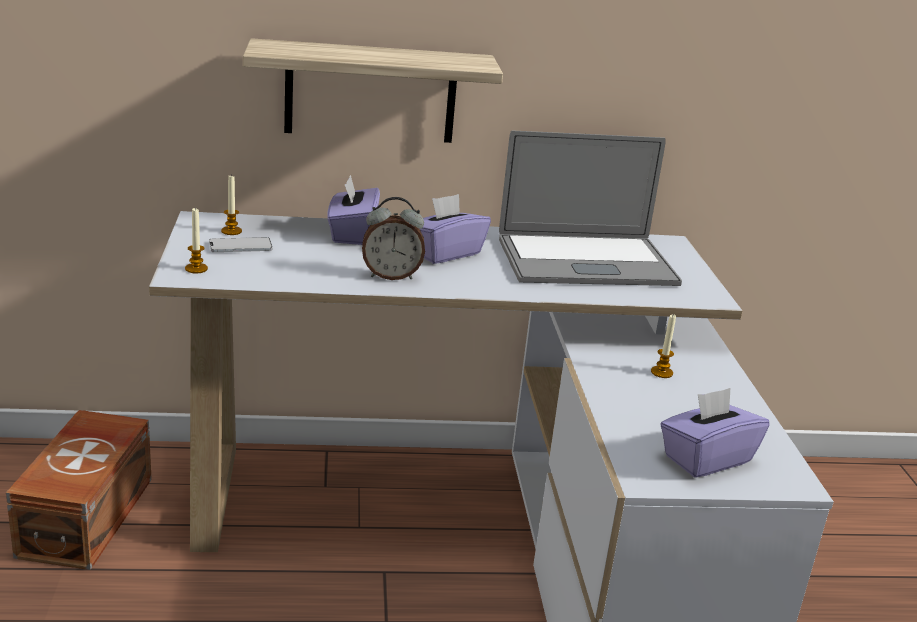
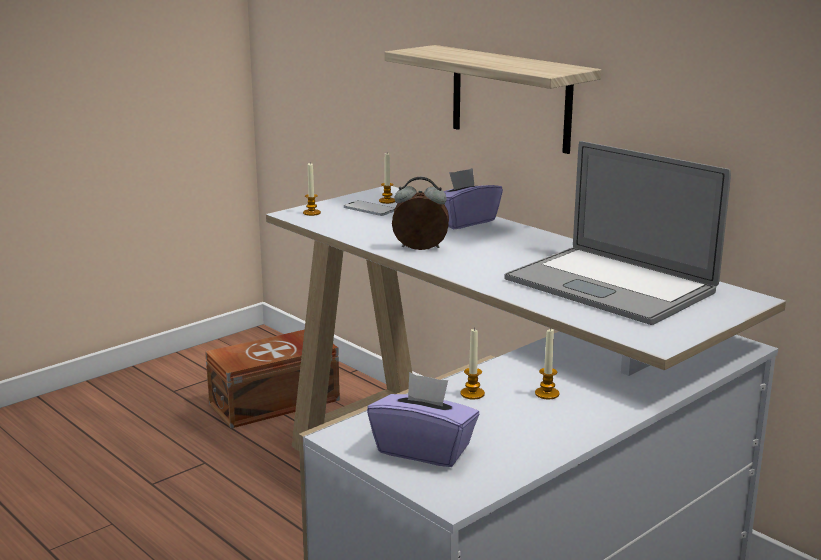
camera: 55 degrees right, 5 degrees down
(391, 276) = (420, 249): alarm clock -> alarm clock turned 135 degrees clockwise
(445, 253) = (500, 248): purple tissue box -> none
(628, 397) = (472, 394): none -> candle

